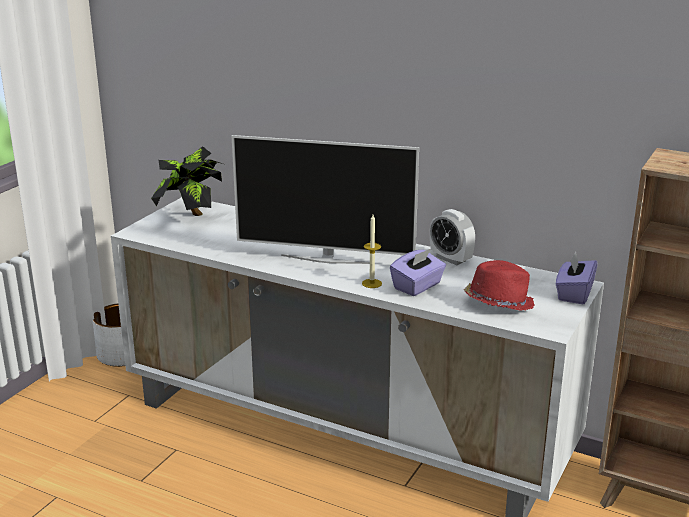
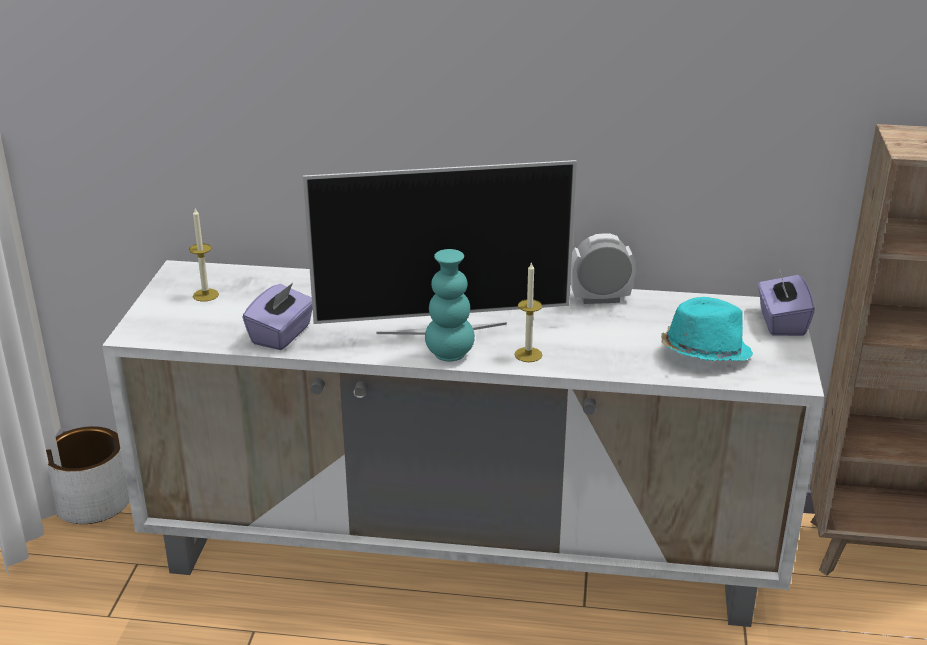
camera: 20 degrees left, 5 degrees up
(192, 218) = (205, 295): potted plant -> candle
(319, 275) = (449, 354): none -> turquoise vase
(417, 286) = (589, 348): purple tissue box -> purple tissue box (282, 335)
(451, 259) = (600, 299): alarm clock -> alarm clock turned 150 degrees clockwise
(498, 302) = (703, 352): red hat -> turquoise hat

